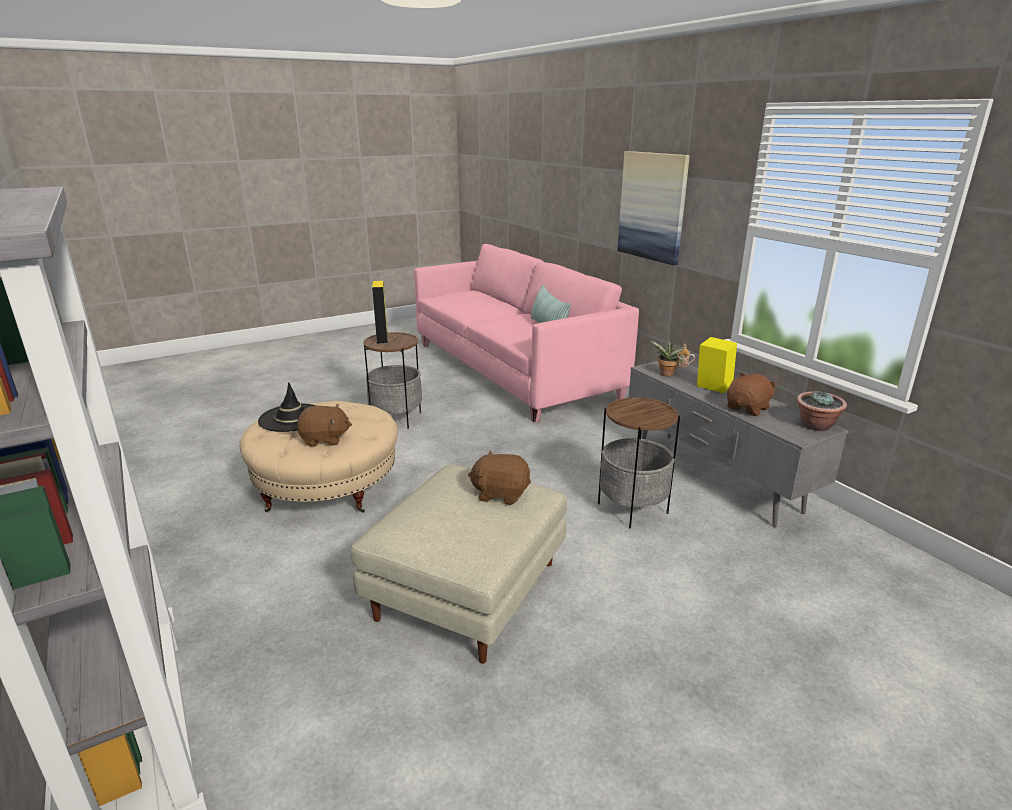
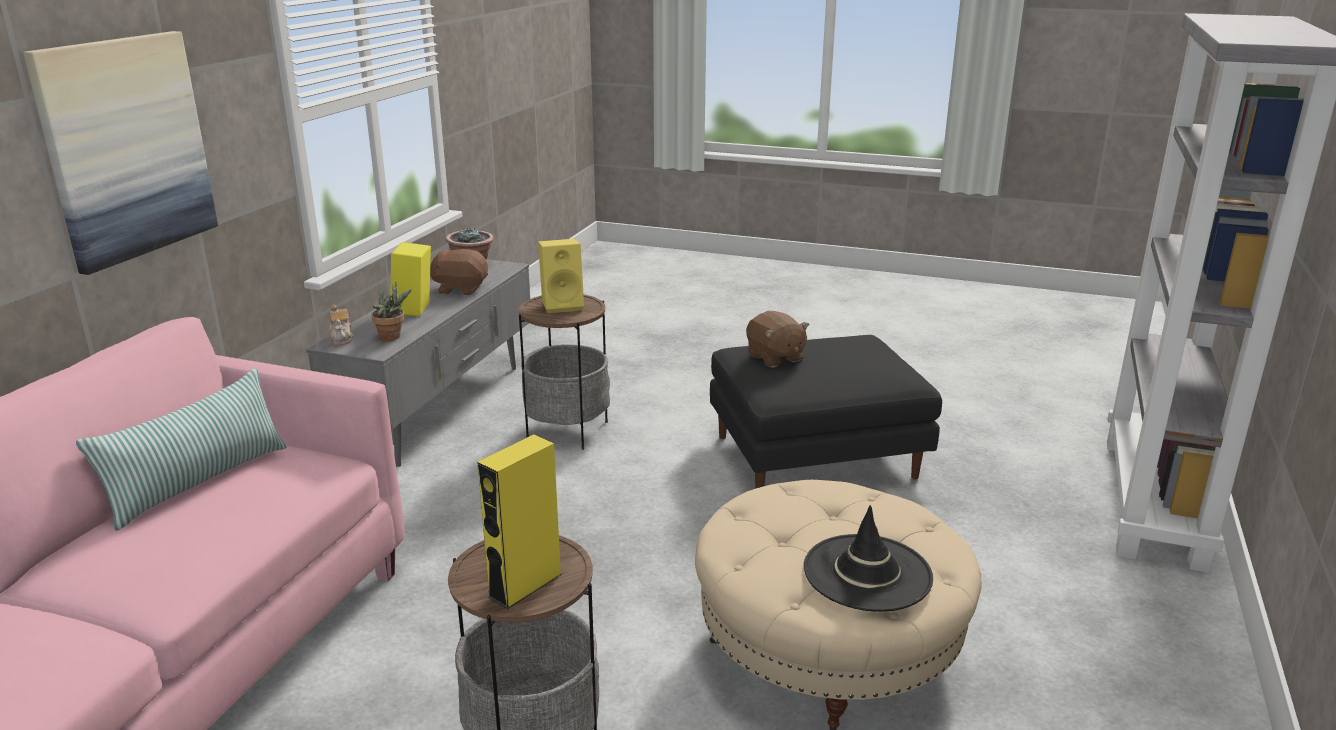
camera: 130 degrees left, 0 degrees up
(325, 439) = (856, 508): brown plush toy -> none
(467, 592) = (817, 456): beige ottoman -> black ottoman
(647, 413) = (563, 305): none -> yellow speaker

